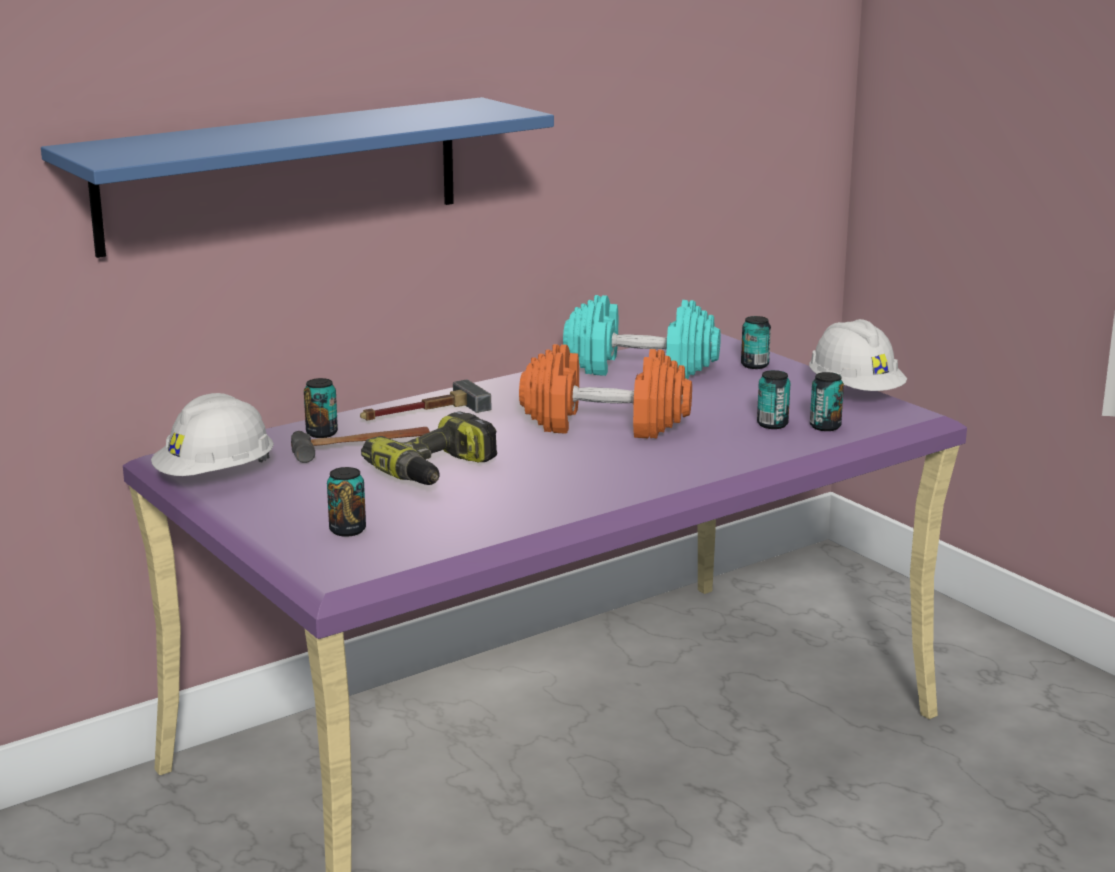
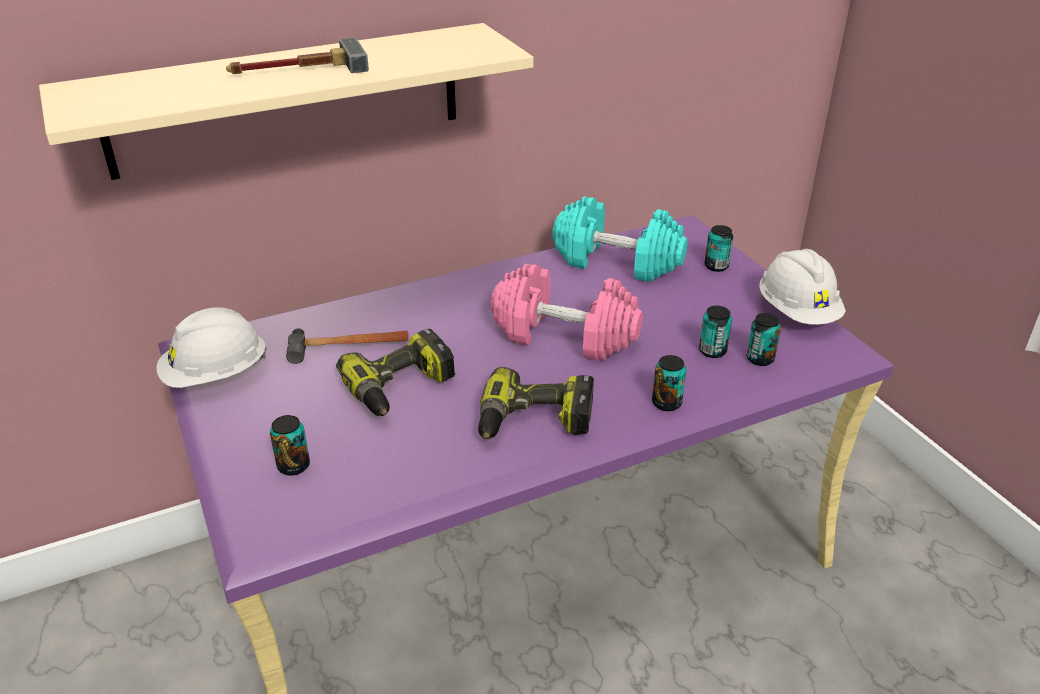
camera: 10 degrees right, 15 degrees up
(281, 174) = (287, 100): blue shelf -> beige shelf
(322, 433) = (324, 324): can -> can (666, 403)
(421, 413) = (415, 305): hammer -> hammer (297, 70)
(598, 484) = (534, 422): none -> power drill
(605, 424) = (565, 335): orange dumbbell -> pink dumbbell

